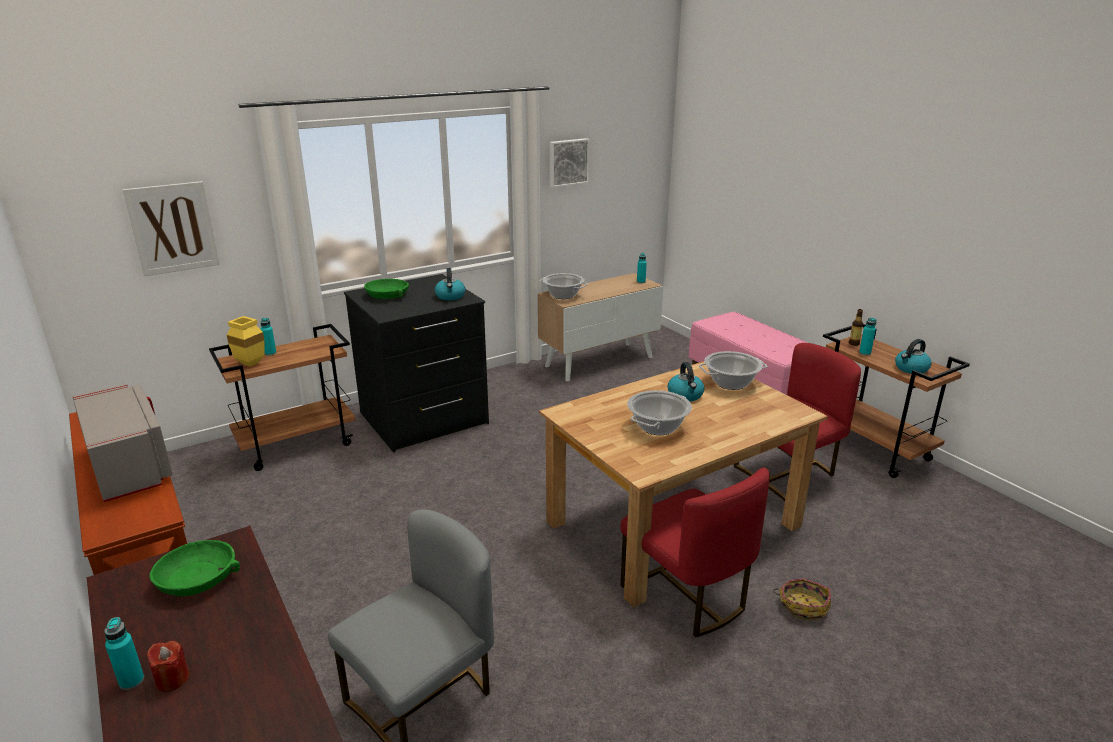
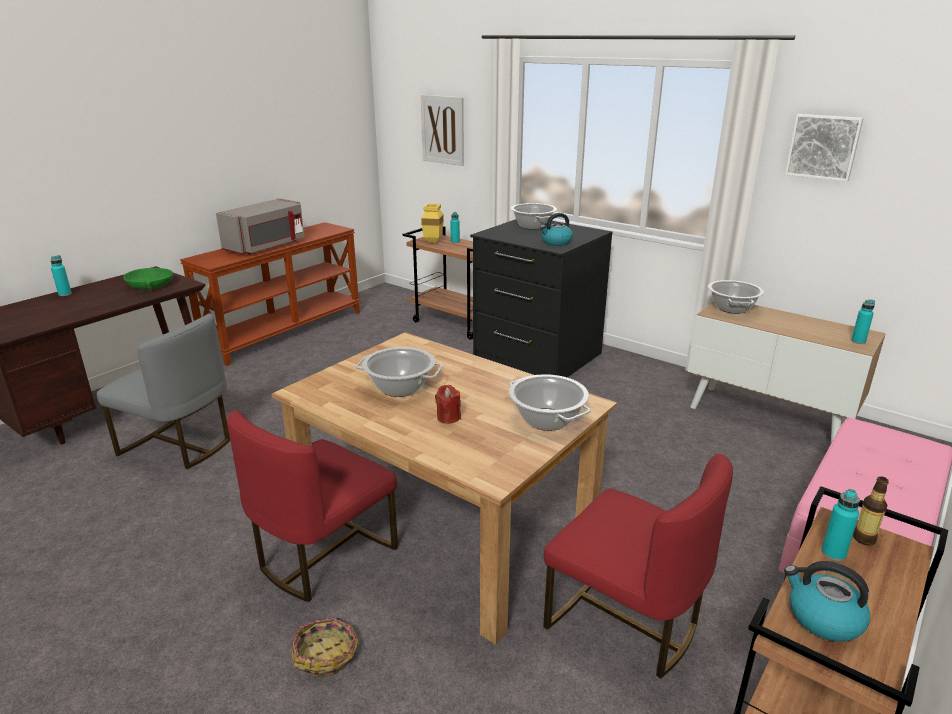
camera: 70 degrees right, 0 degrees up
(172, 679) = (62, 301): red candle -> red candle (448, 417)
(387, 295) = (533, 226): green bowl -> cooking pot
(685, 395) = (488, 395): kettle -> none

